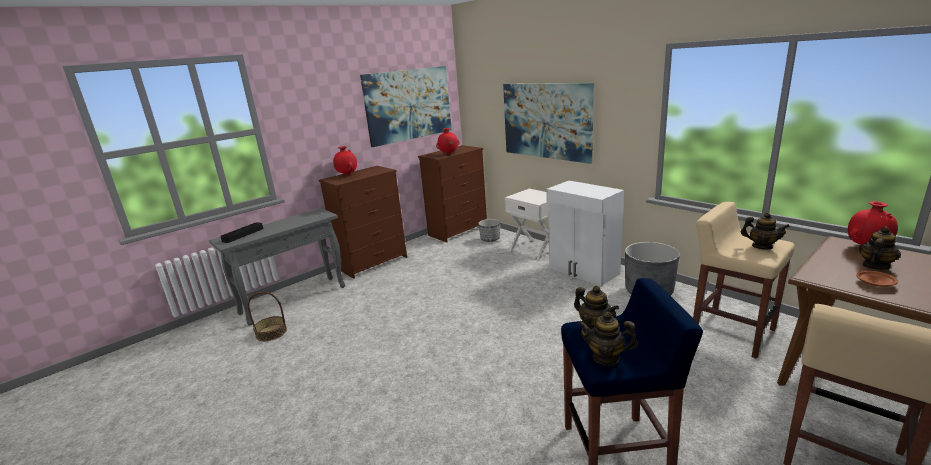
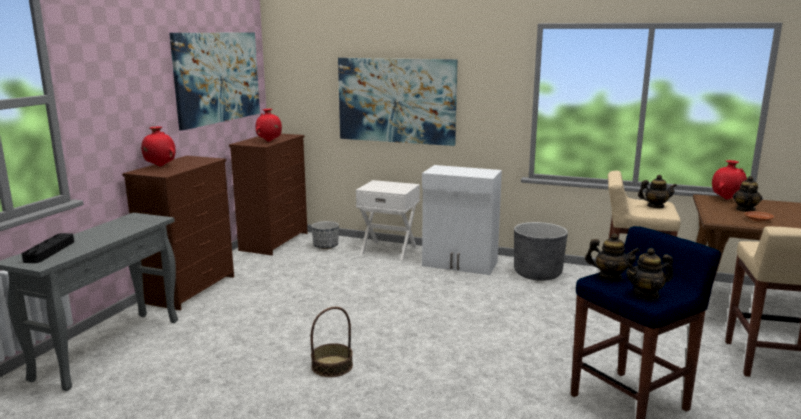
camera: 30 degrees left, 5 degrees down
(271, 332) = (117, 391): basket -> basket (332, 366)

